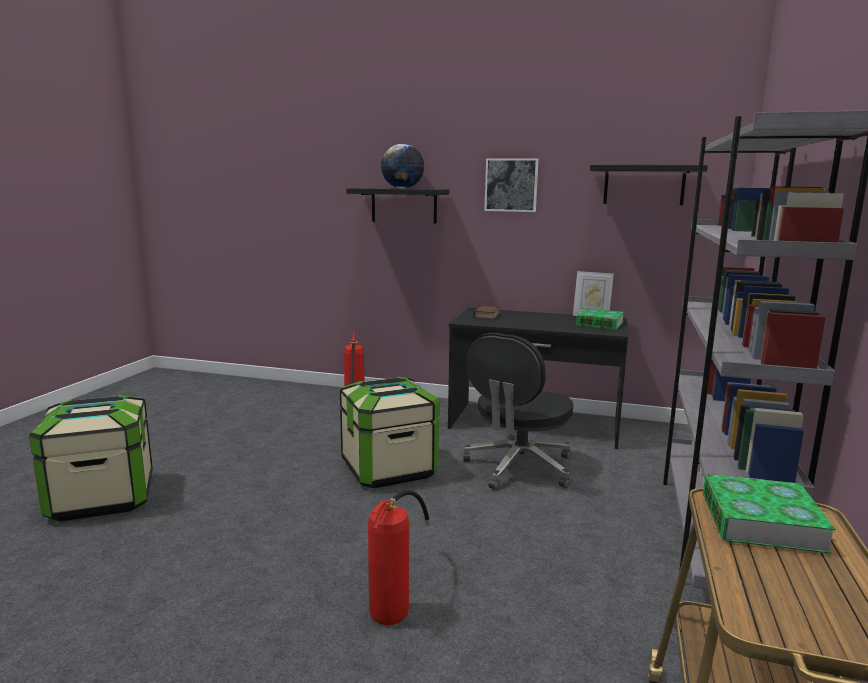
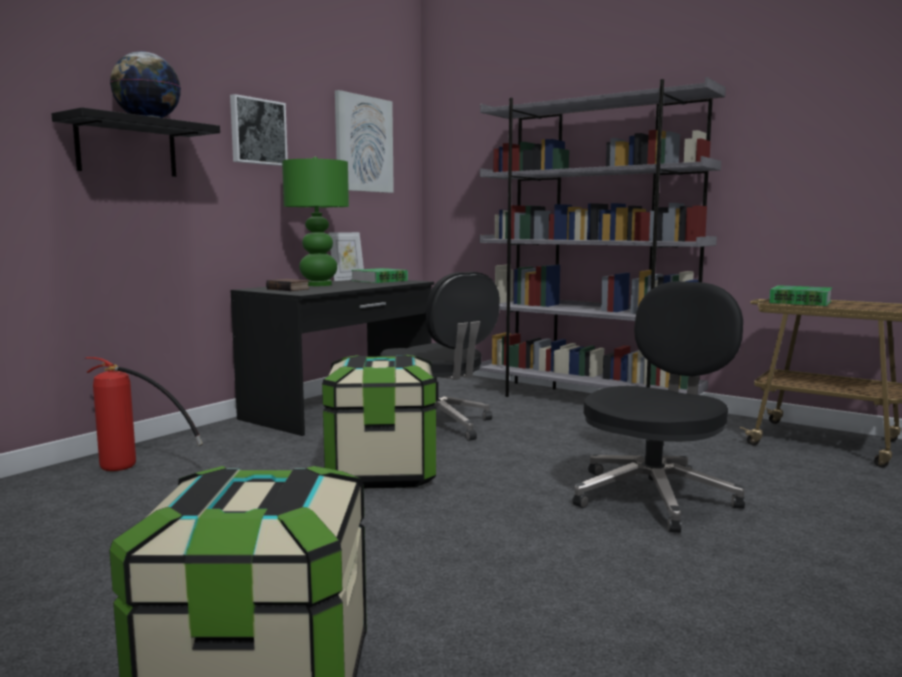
camera: 70 degrees left, 5 degrees down
(399, 599) = (654, 496): fire extinguisher -> black office chair
(531, 317) = (319, 285): none -> green table lamp
(644, 185) = (363, 144): black shelf -> picture

